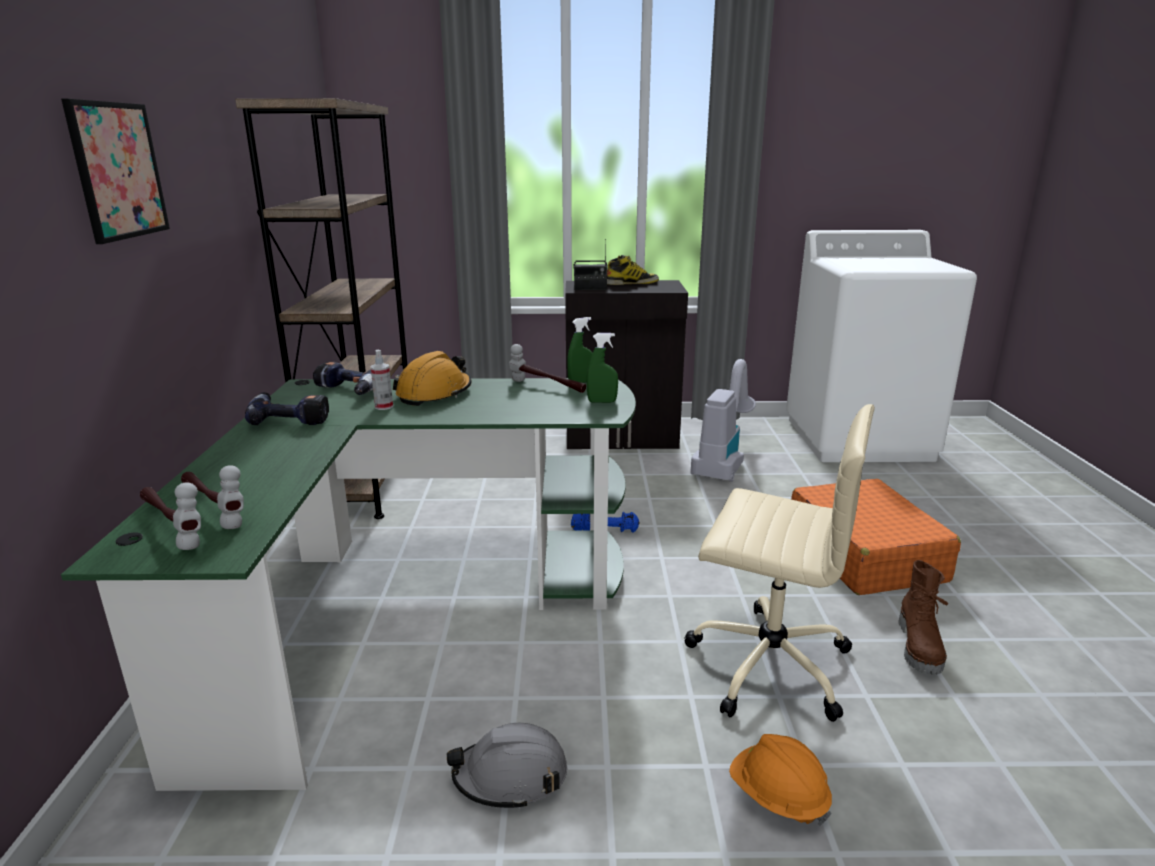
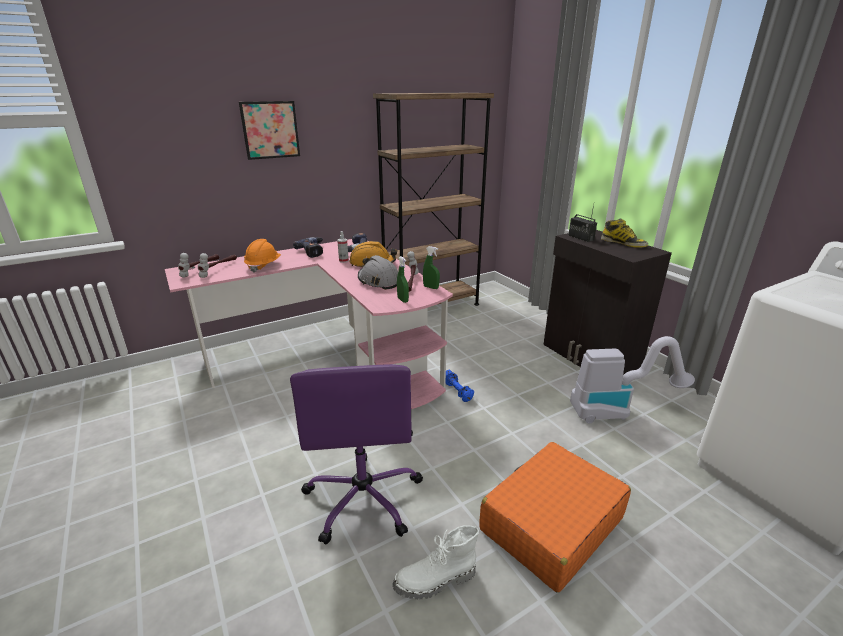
camera: 60 degrees right, 5 degrees up
(406, 609) = (333, 362): green desk -> pink desk
(510, 777) = (234, 433): grey hard hat -> grey hard hat (378, 281)
(766, 663) = (364, 497): beige office chair -> purple office chair
(778, 797) = (247, 529): orange hard hat -> orange hard hat (263, 266)
(920, 647) = (435, 581): brown boot -> white boot

